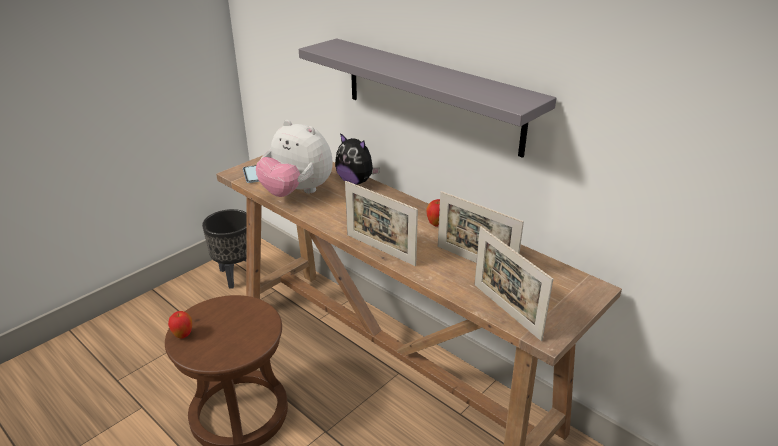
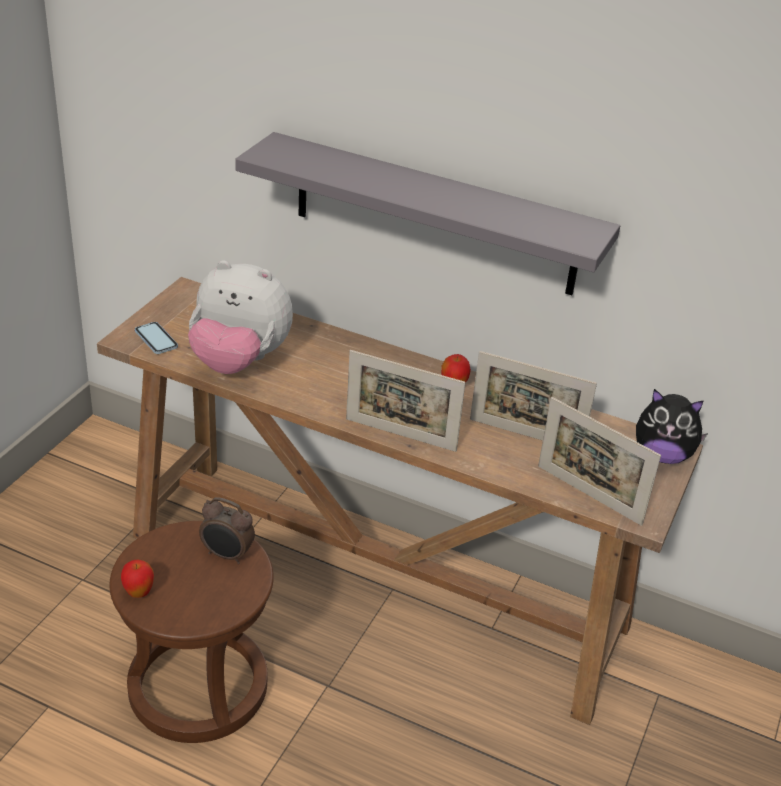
camera: 20 degrees left, 5 degrees up
(236, 276) = (89, 484): black planter -> none
(253, 321) = (227, 555): none -> alarm clock
(356, 181) = (312, 333): plush toy -> plush toy (662, 455)

